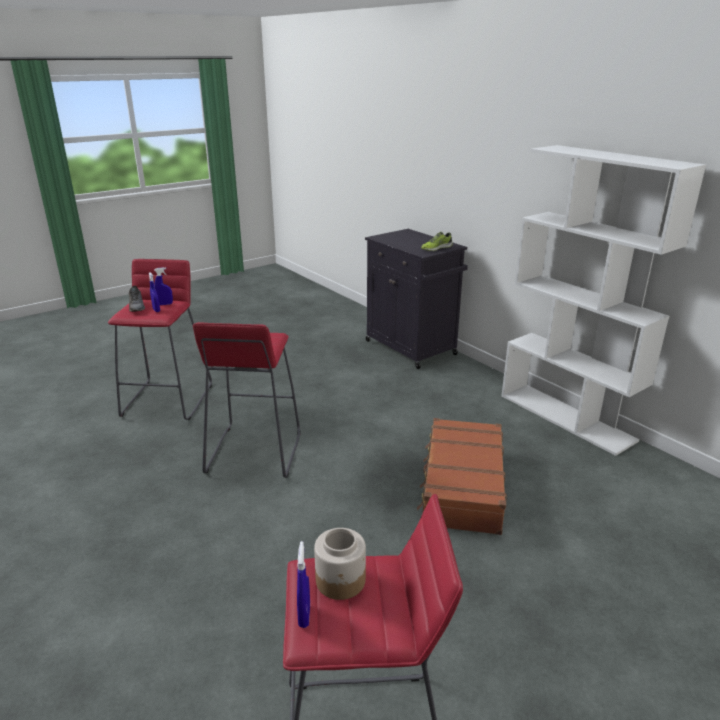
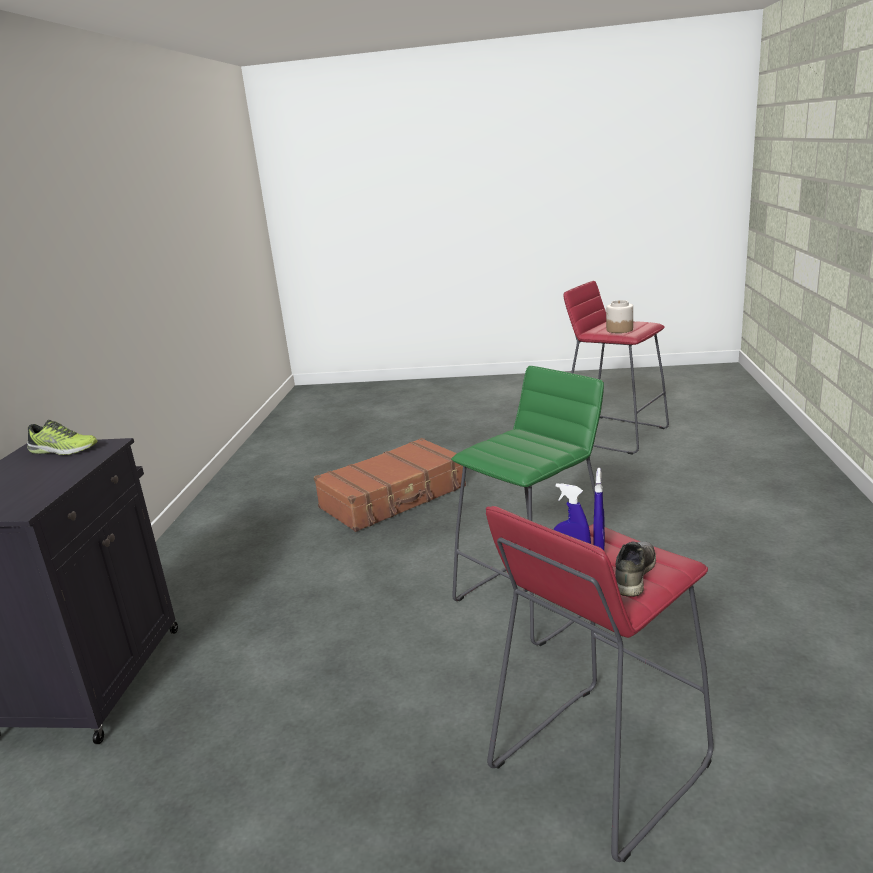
camera: 135 degrees left, 5 degrees down
(254, 452) = (536, 596): red stool -> green stool
(304, 615) = (646, 326): blue spray bottle -> none
(567, 417) = (206, 510): white bookcase -> none

